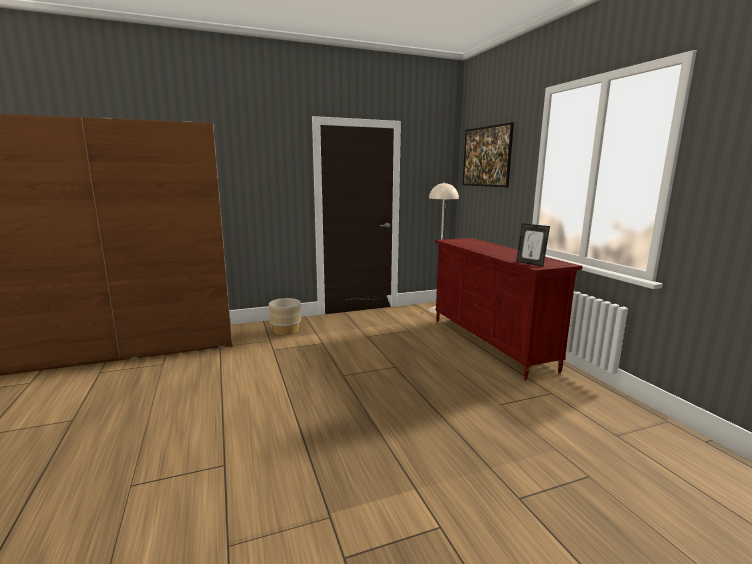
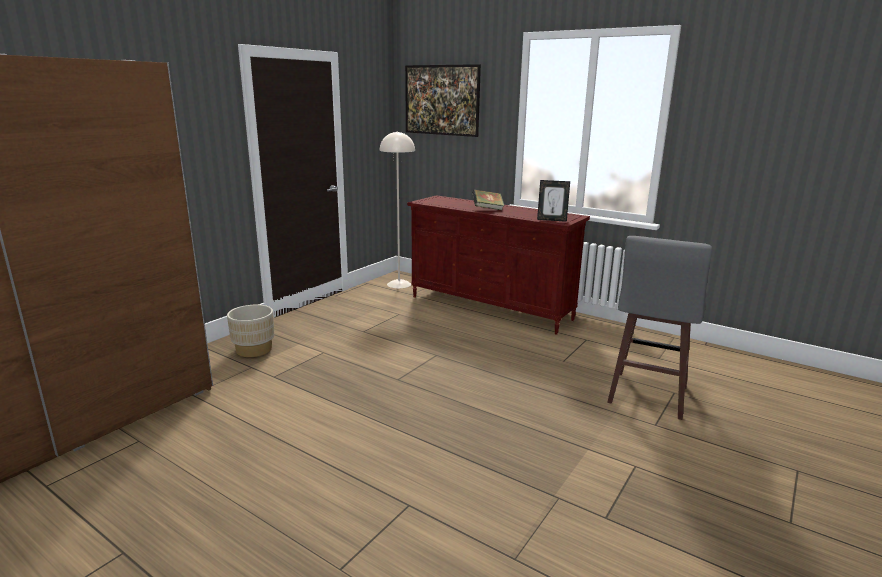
camera: 35 degrees left, 5 degrees up
(489, 250) = (487, 209): none -> book
(547, 467) = (646, 396): none -> grey stool

